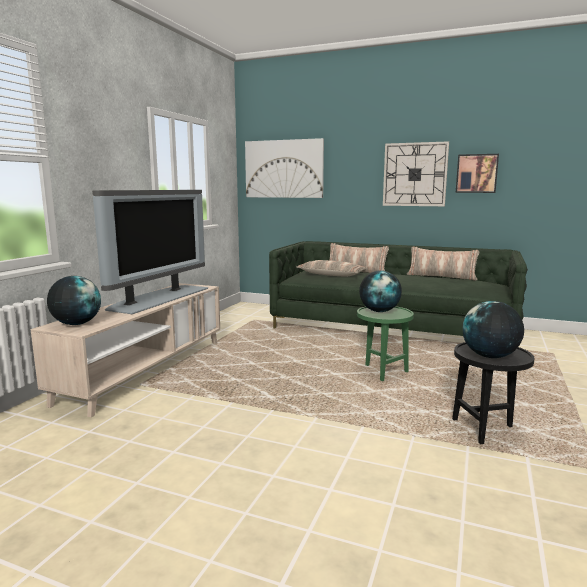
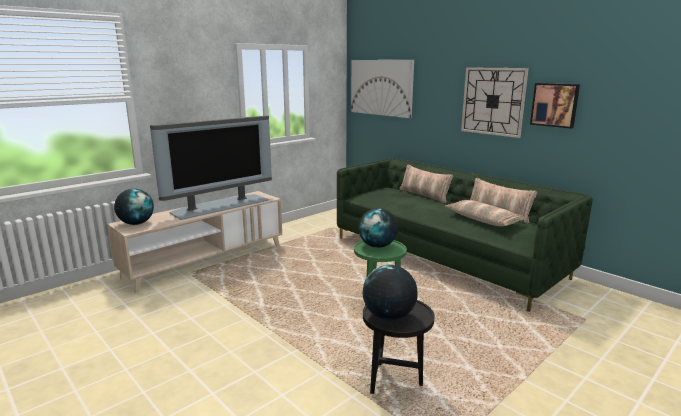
camera: 25 degrees right, 5 degrees up
(331, 275) = (395, 196): pillow -> pillow (483, 220)

